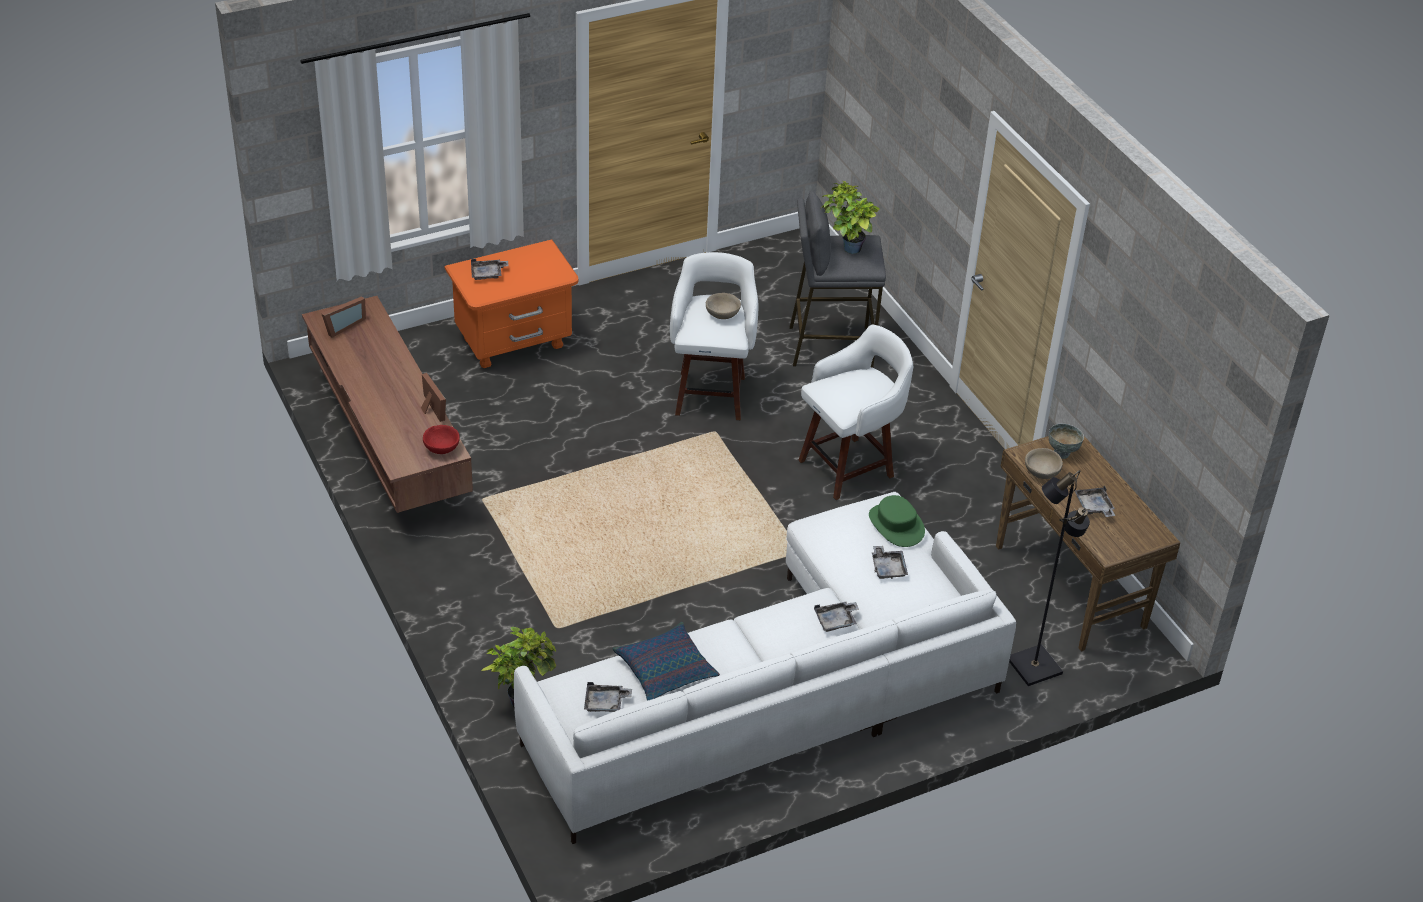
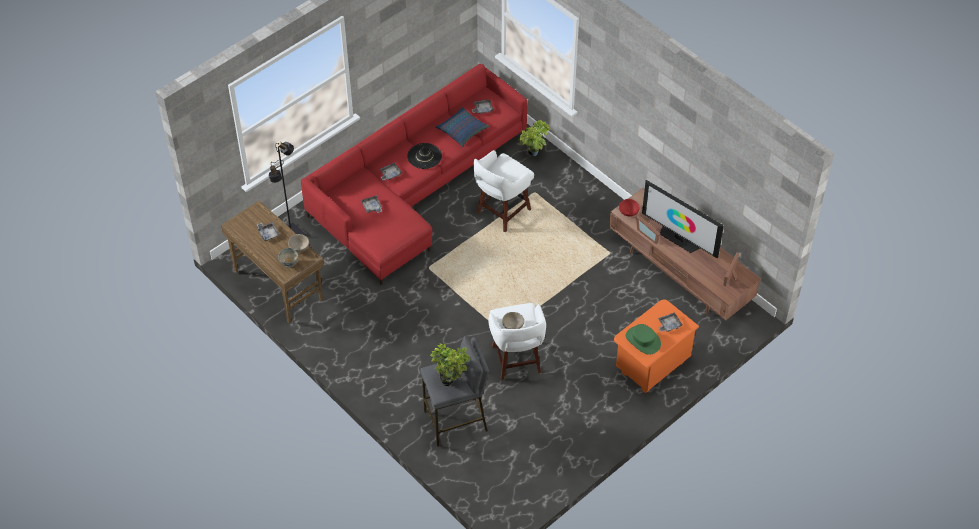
camera: 165 degrees right, 10 degrees up
(385, 392) = (679, 238): none -> television
(759, 638) = (424, 156): none -> black hat
(778, 694) = (414, 188): white sofa -> red sofa
(850, 467) = (417, 330): white stool -> white stool (501, 212)
(895, 525) = (374, 233): green hat -> green hat (643, 340)

